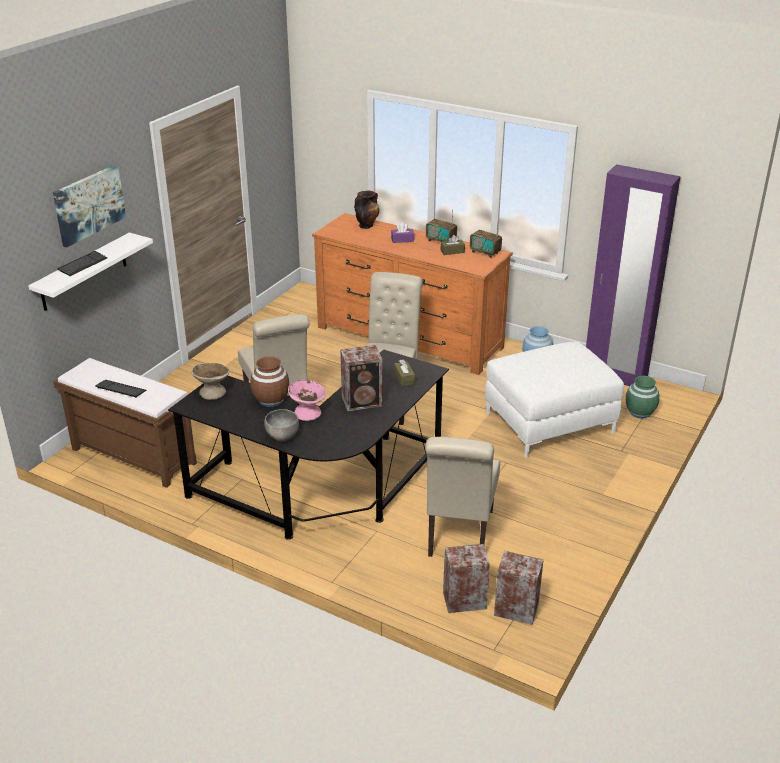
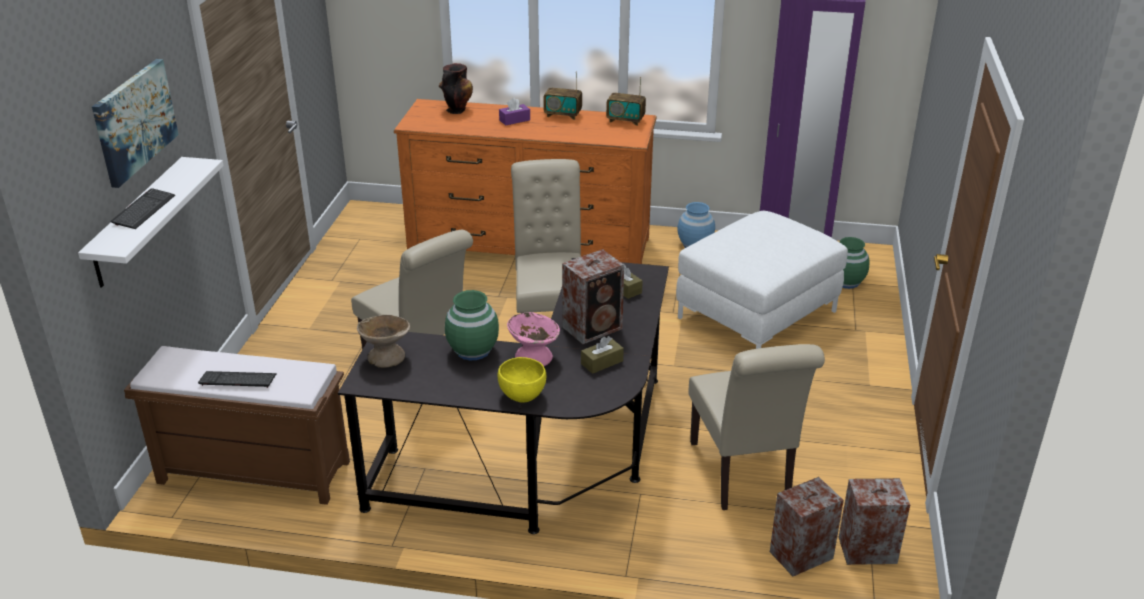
camera: 20 degrees left, 0 degrees up
(270, 400) = (472, 350): brown vase -> green vase
(282, 437) = (523, 396): grey bowl -> yellow bowl
(452, 251) = (585, 125): brown tissue box -> brown tissue box (602, 362)

